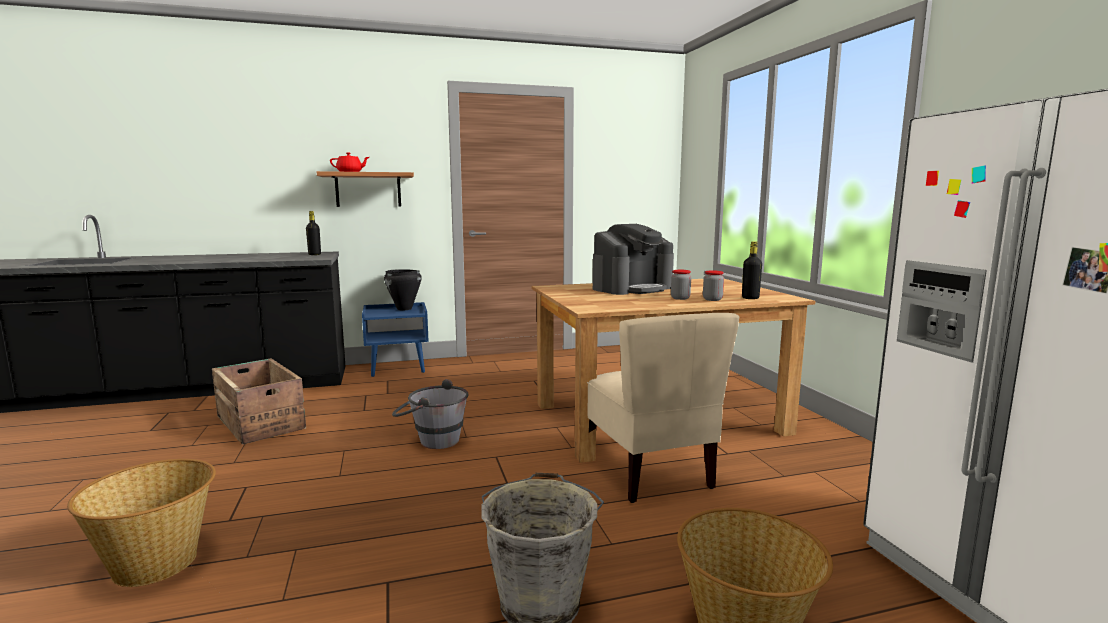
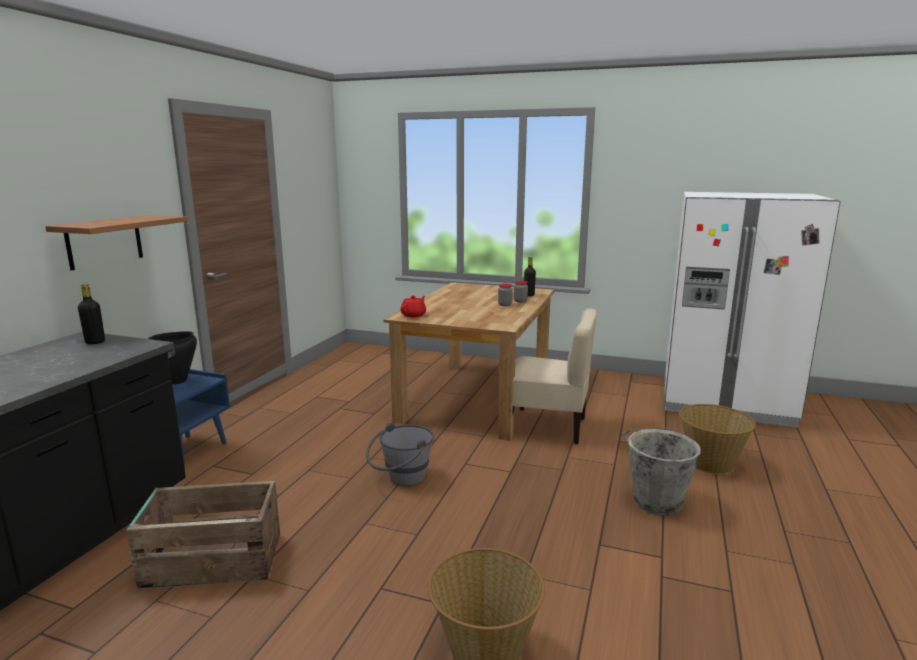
camera: 55 degrees left, 5 degrees up
(350, 172) = (99, 222): red teapot -> red teapot (414, 315)
(632, 288) = (450, 304): coffee machine -> none

